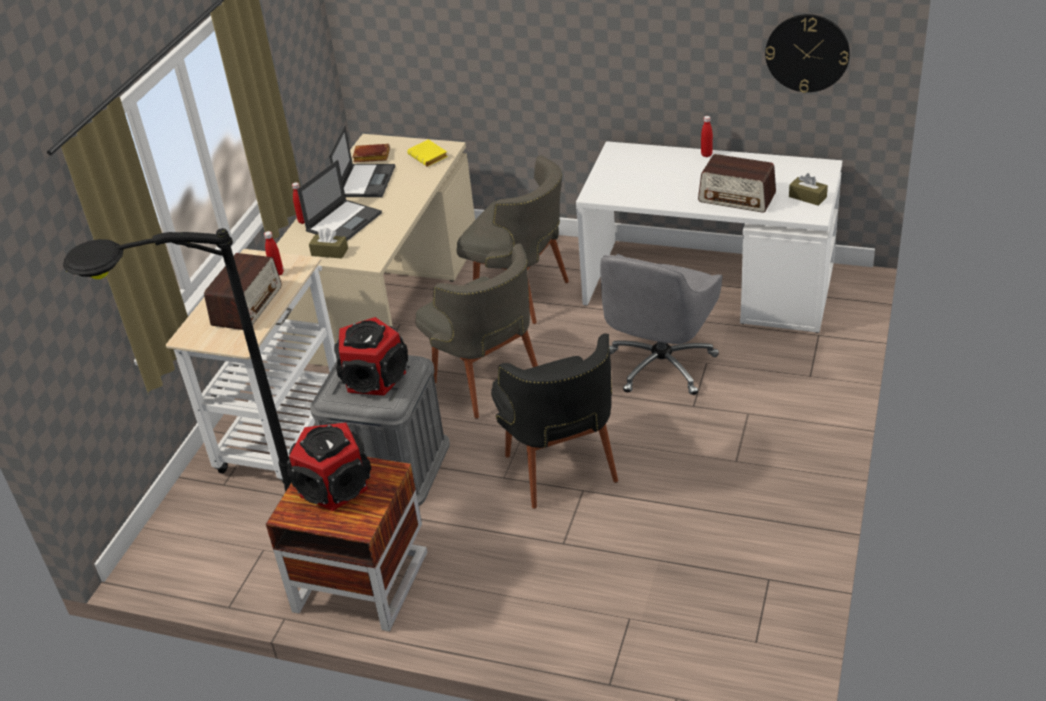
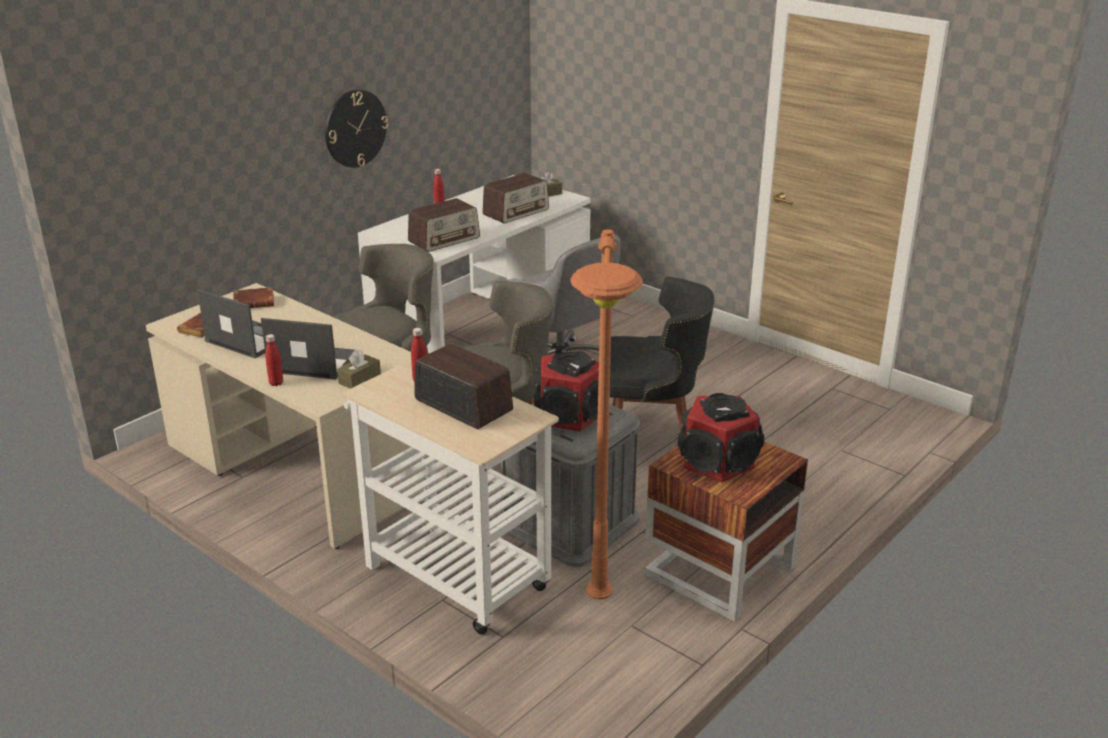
camera: 70 degrees left, 10 degrees down
(226, 540) = (597, 649): black floor lamp -> orange floor lamp
(344, 221) = (311, 362): laptop -> laptop turned 45 degrees counterclockwise
(429, 156) = (255, 302): yellow book -> brown book
(629, 187) = (444, 239): none -> radio
(807, 53) = (484, 89): wall clock -> wall clock (355, 128)

